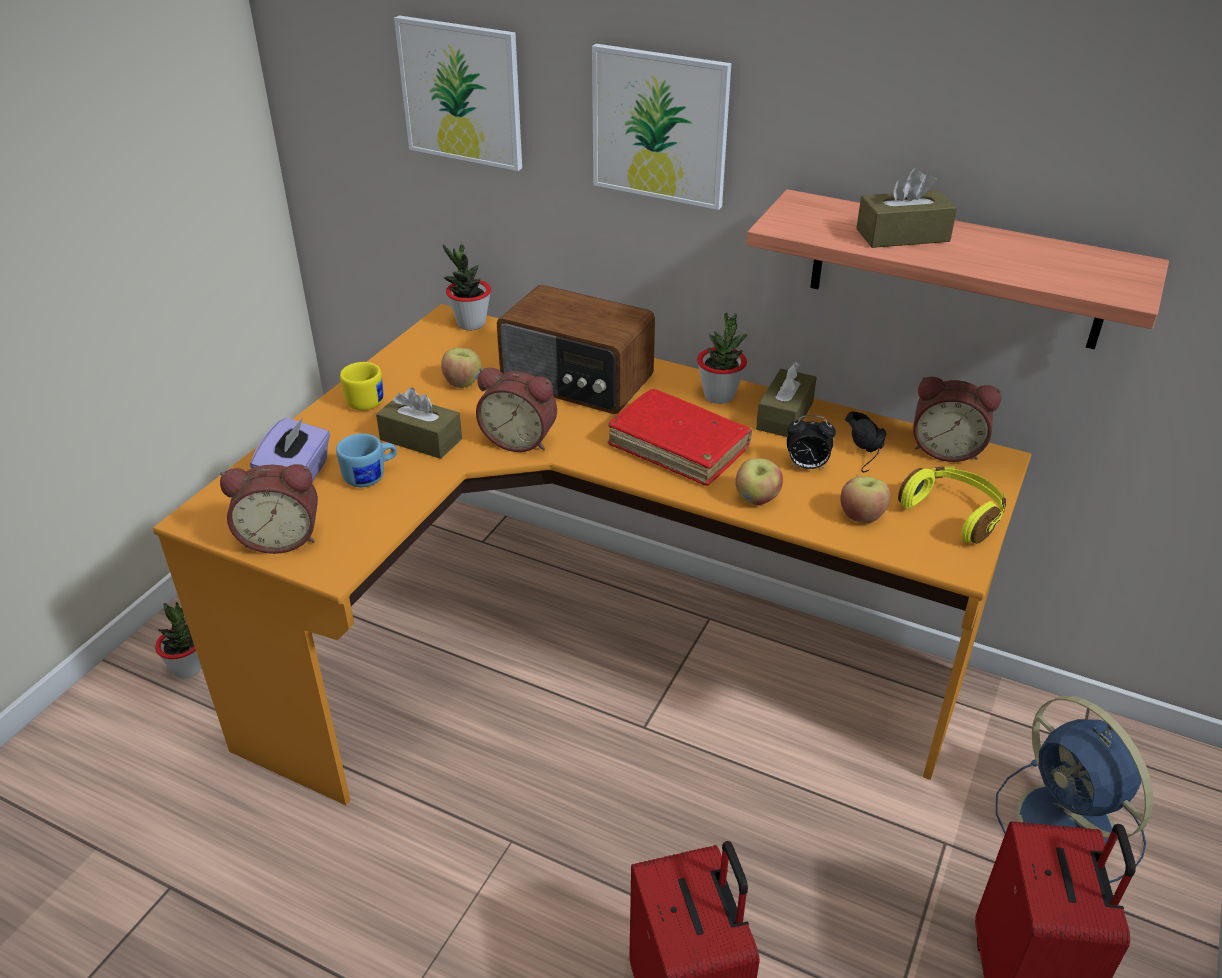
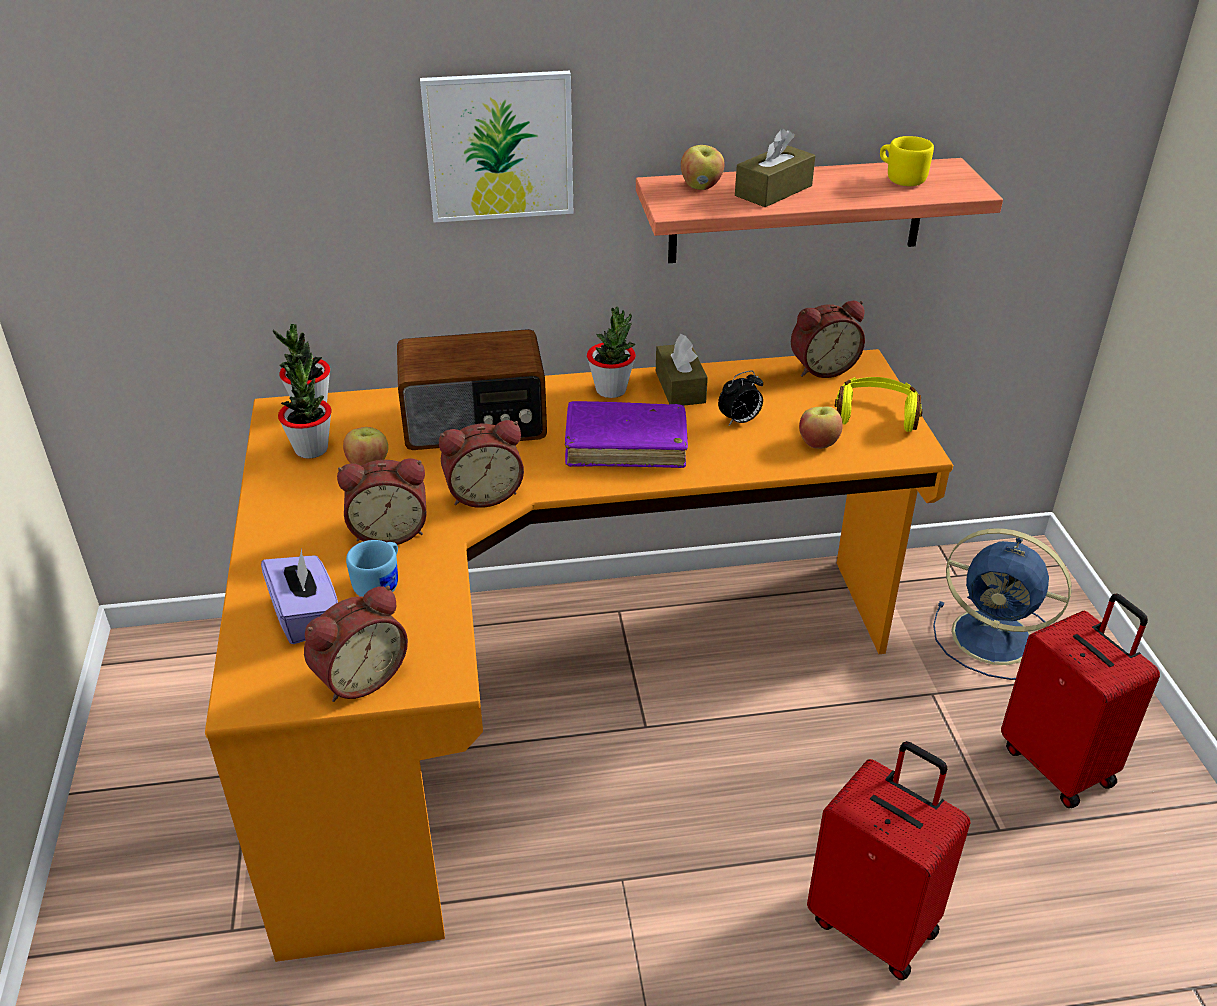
camera: 35 degrees left, 0 degrees up
(188, 668) = (145, 911): potted plant -> potted plant (311, 449)
(366, 399) = (288, 517): yellow mug -> yellow mug (901, 179)
(421, 439) = (389, 531): brown tissue box -> alarm clock
(461, 93) = (256, 161): picture -> none
(678, 447) = (626, 446): red book -> purple book
(757, 499) = (731, 462): apple -> apple (701, 186)
(869, 454) = (773, 393): black headphones -> none

